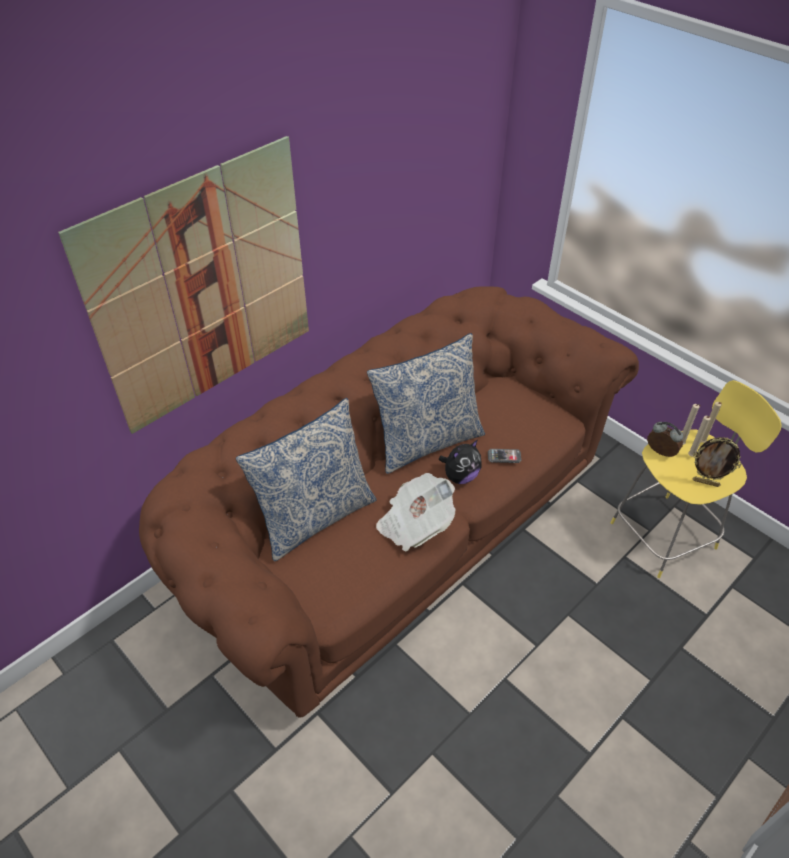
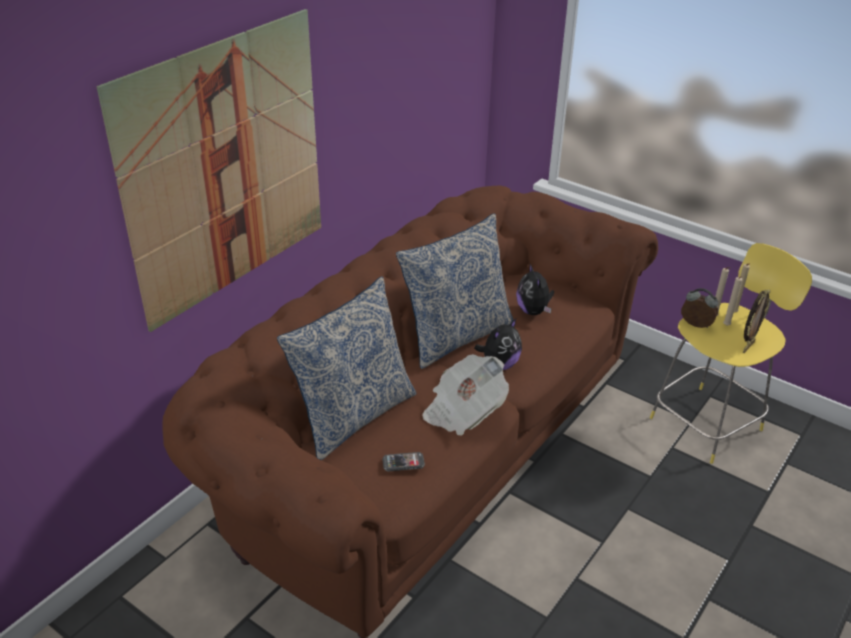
camera: 10 degrees left, 10 degrees down
(504, 456) = (540, 342): phone -> phone (403, 463)
(505, 421) = (533, 311): none -> plush toy
(706, 482) = (747, 346): picture frame -> picture frame turned 60 degrees counterclockwise

